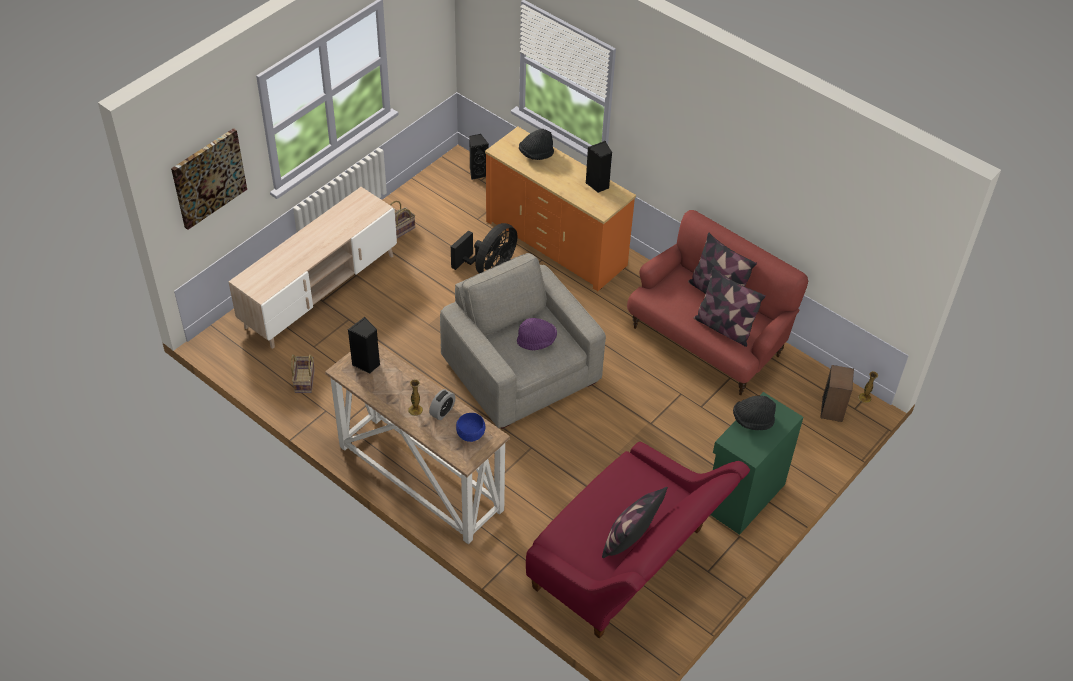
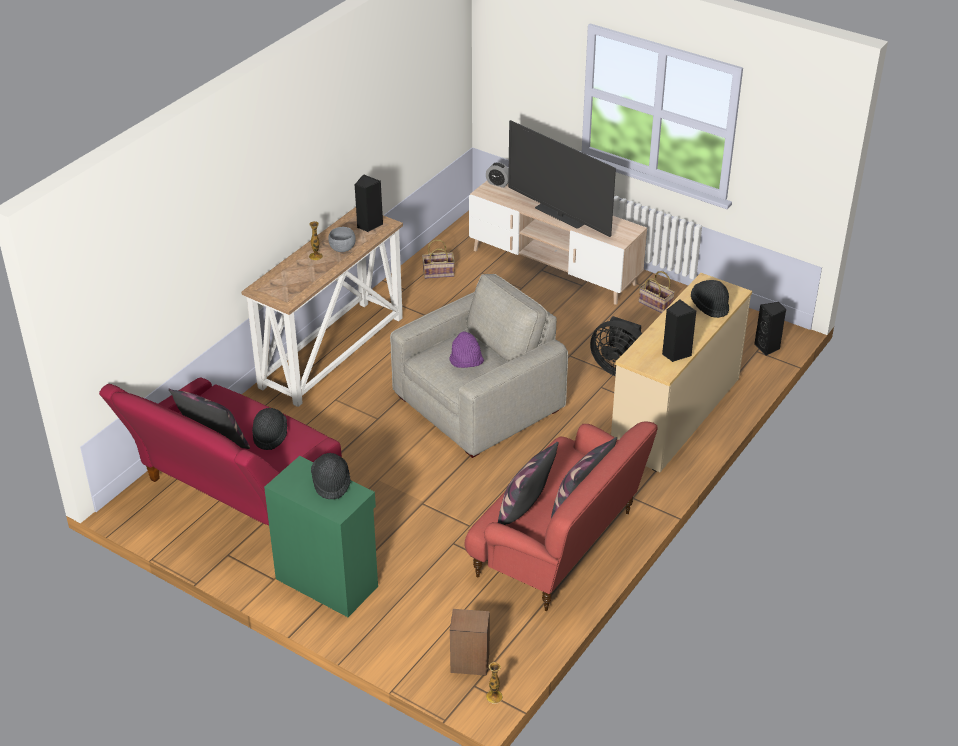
camera: 85 degrees right, 10 degrees down
(208, 178) = (522, 74): picture -> none
(324, 243) = (559, 216): none -> television
(407, 387) = (342, 249): none -> grey bowl
(442, 411) = (315, 271): alarm clock -> alarm clock (498, 183)
(471, 435) = (287, 289): blue bowl -> none
(556, 243) = (676, 414): orange dresser -> beige dresser
(624, 494) = (270, 435): none -> black hat

